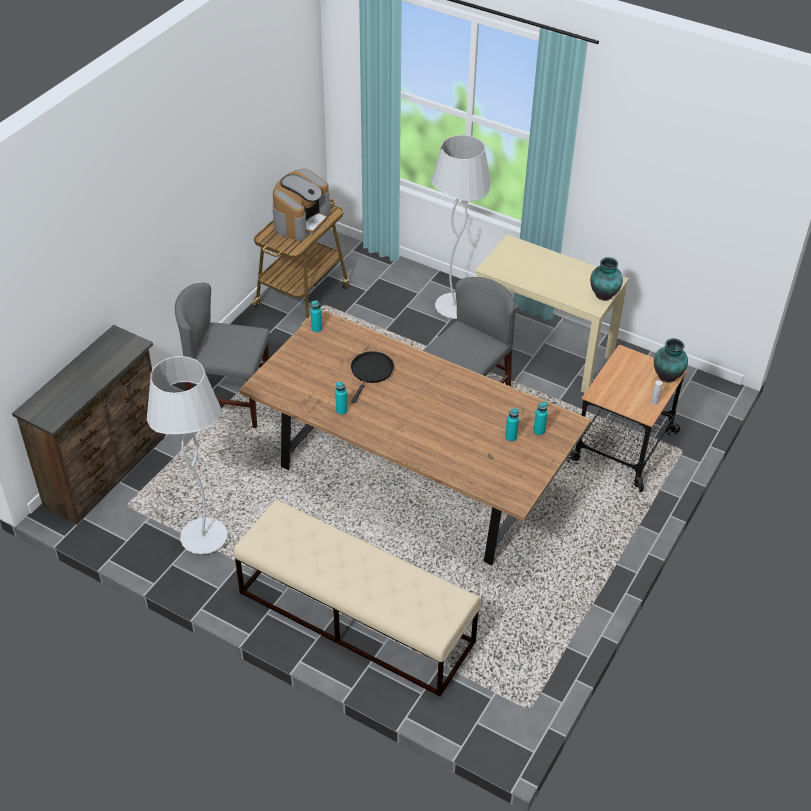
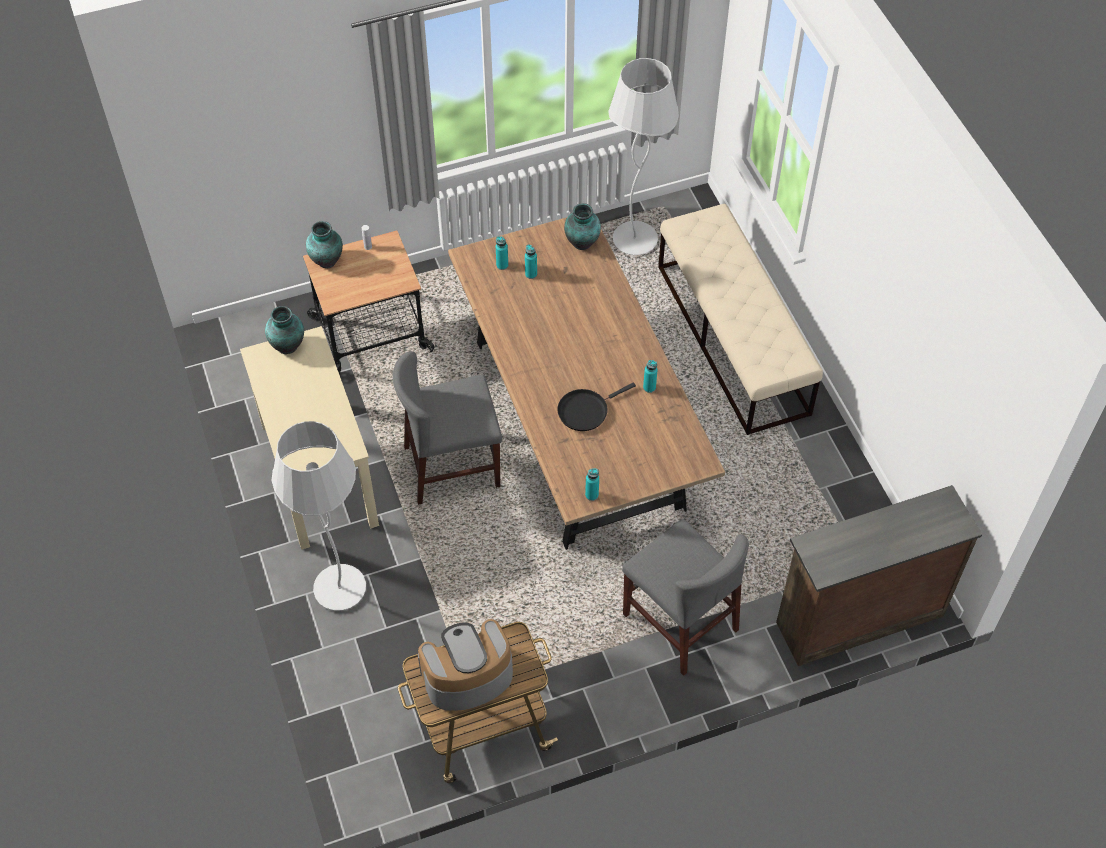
camera: 140 degrees left, 10 degrees up
(204, 538) = (809, 484): white floor lamp -> white floor lamp (635, 240)
(500, 484) = (582, 243): none -> vase

